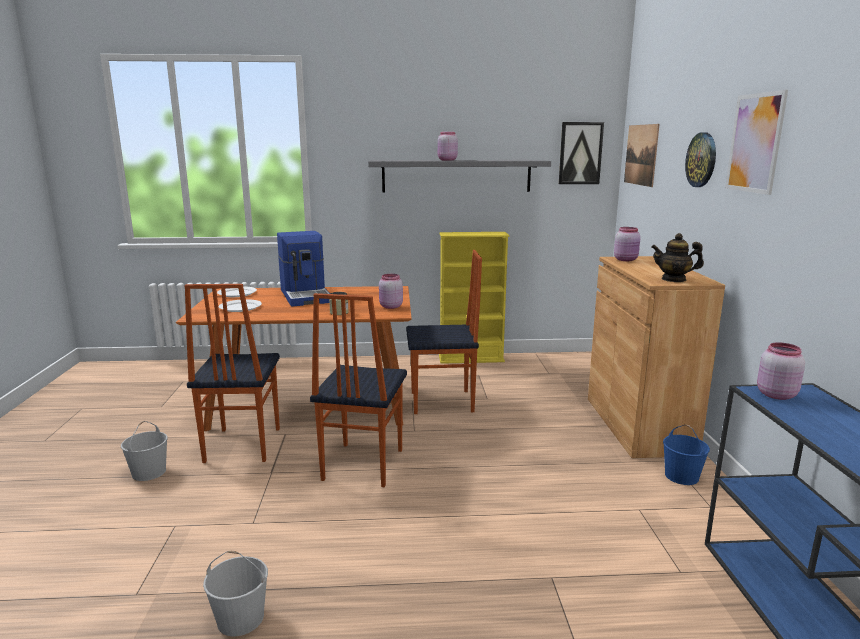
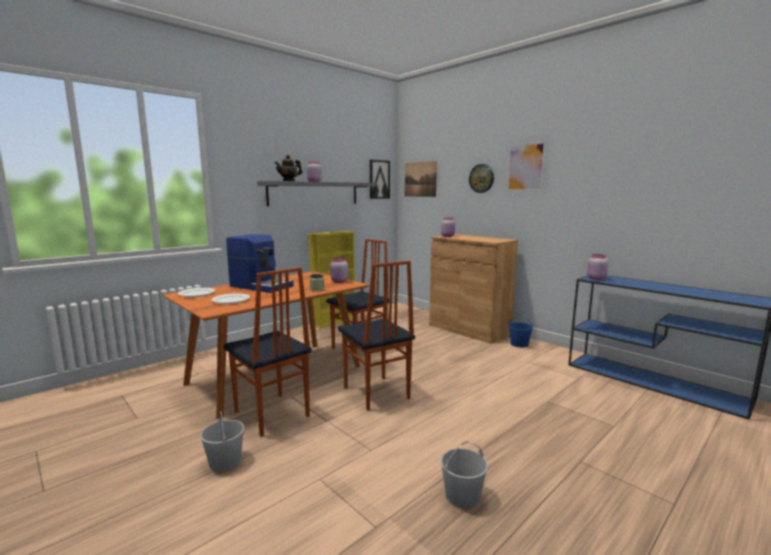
camera: 40 degrees left, 5 degrees down
(674, 279) = (495, 240): teapot -> teapot (289, 181)

